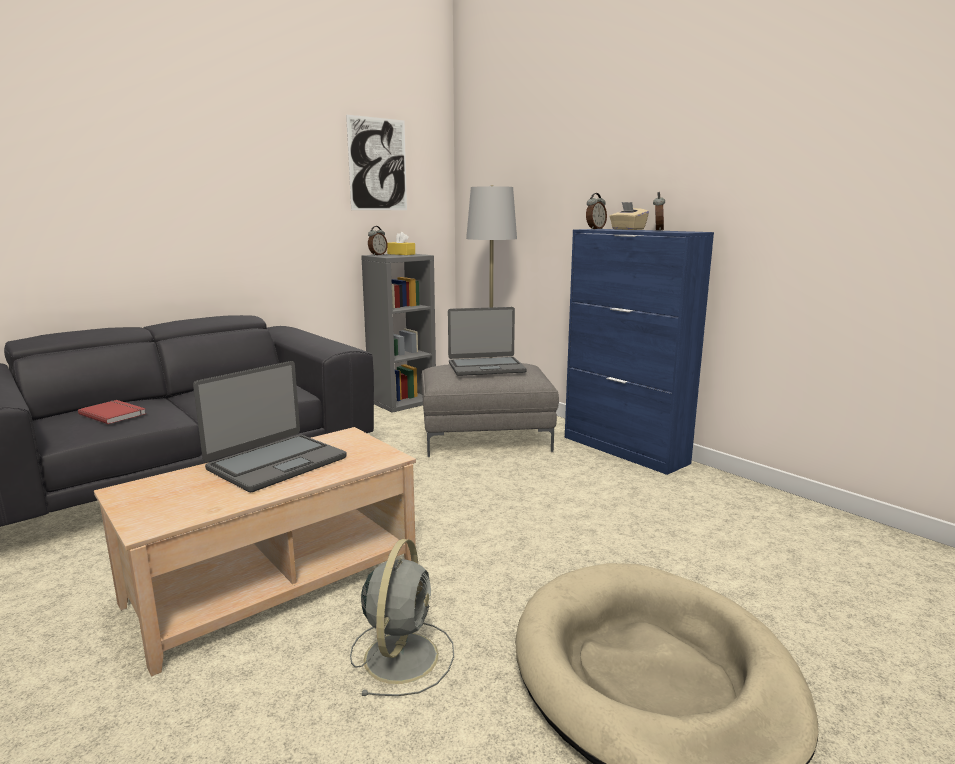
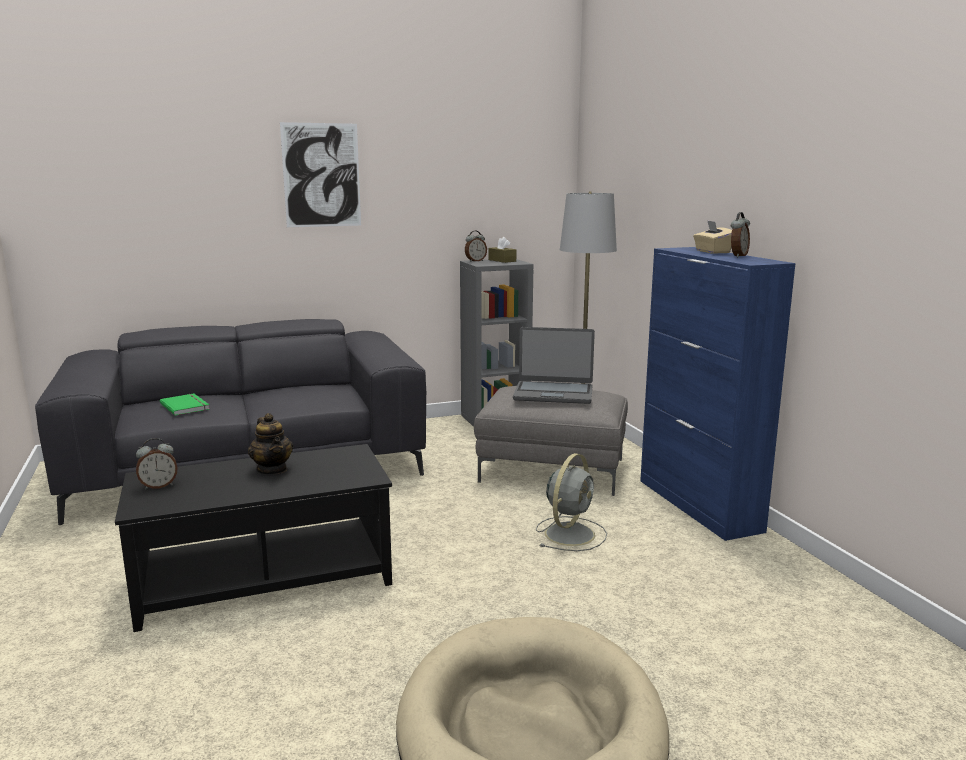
camera: 20 degrees right, 0 degrees up
(114, 414) = (186, 406): red book -> green book
(274, 581) = (265, 576): beige coffee table -> black coffee table
(276, 463) = (272, 469): laptop -> teapot
(378, 164) = (483, 165): picture -> picture (321, 175)
(401, 254) = (502, 260): yellow tissue box -> brown tissue box
(402, 655) = (325, 660): grey fan -> grey fan (570, 533)
(595, 229) = (677, 249): alarm clock -> alarm clock (159, 486)

